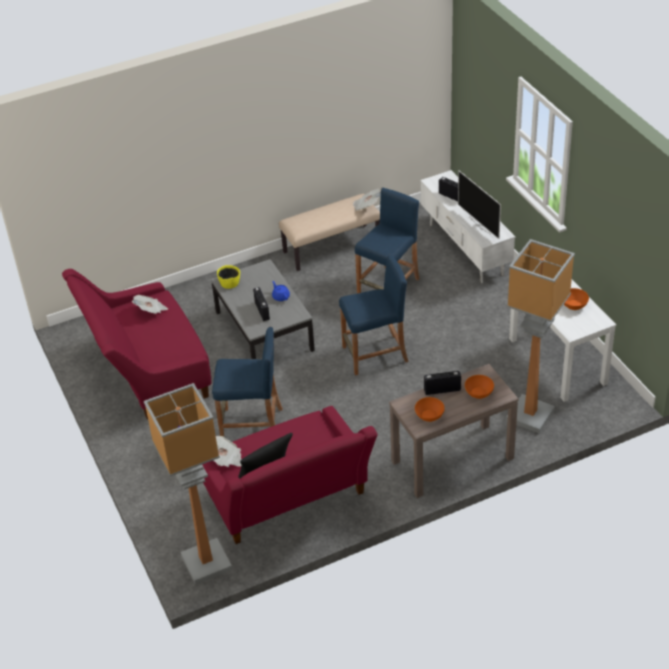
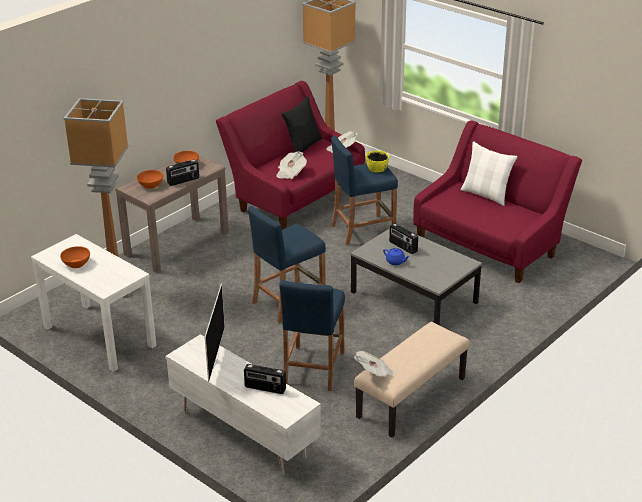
camera: 155 degrees right, 10 degrees down
(138, 346) = (486, 195): none -> white pillow
(151, 311) = (505, 220): newspaper -> newspaper (290, 173)
(229, 283) = (458, 262): yellow bowl -> yellow bowl (377, 168)
(480, 225) = (213, 359): television -> television turned 60 degrees clockwise

